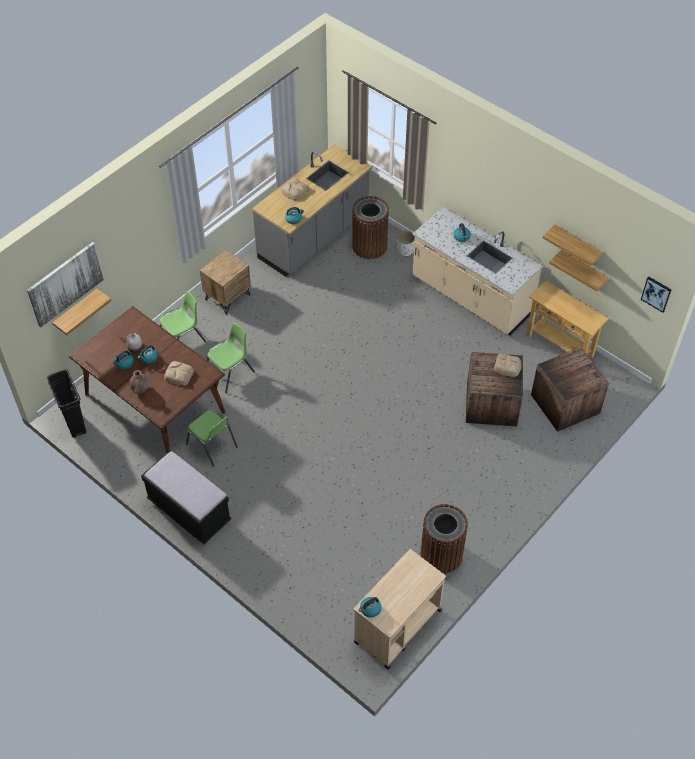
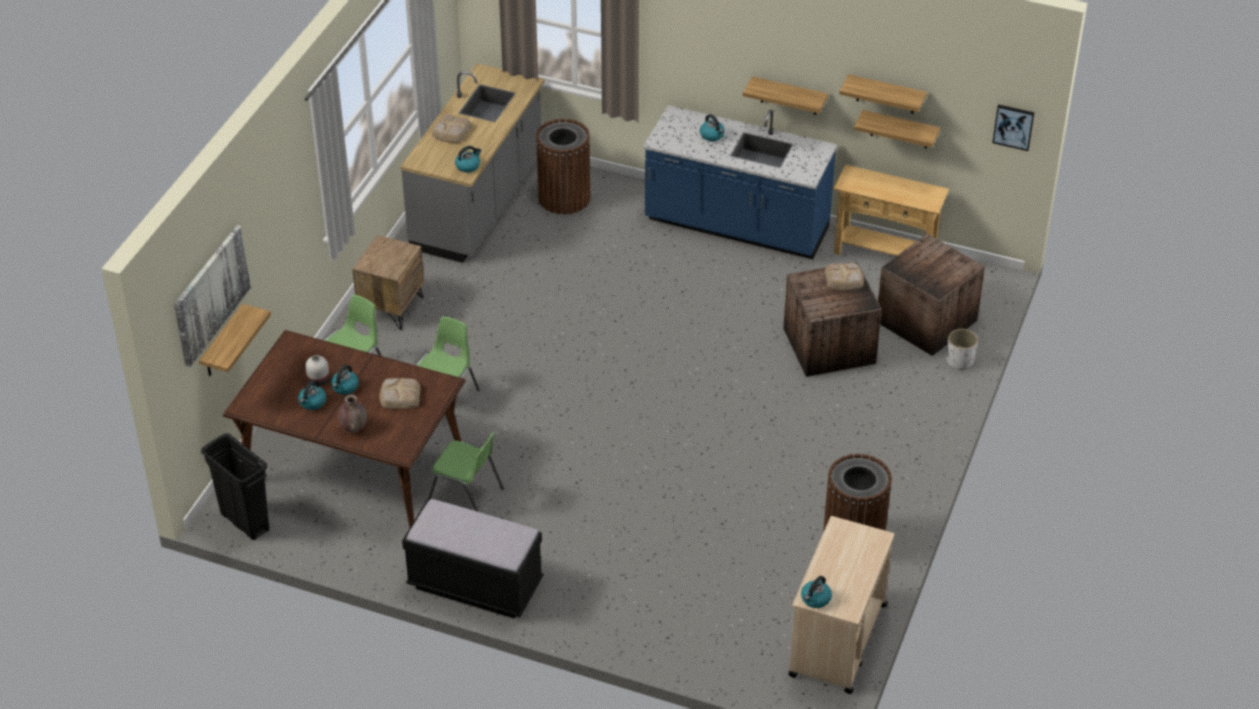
camera: 20 degrees left, 10 degrees down
(405, 250) = (616, 191): white planter -> white planter (959, 361)
(470, 297) = (736, 226): beige counter -> blue counter
(516, 225) = (789, 96): none -> shelf

